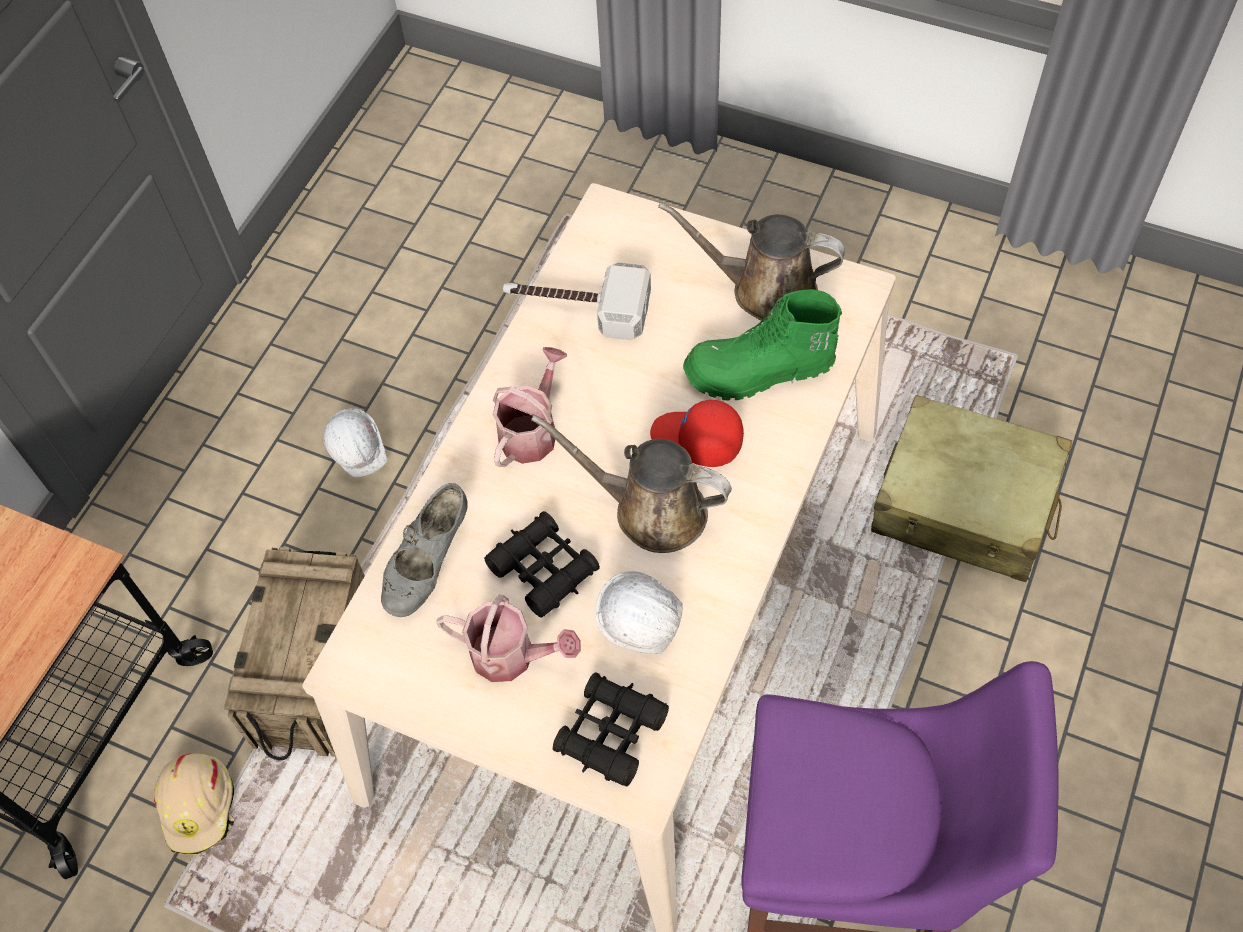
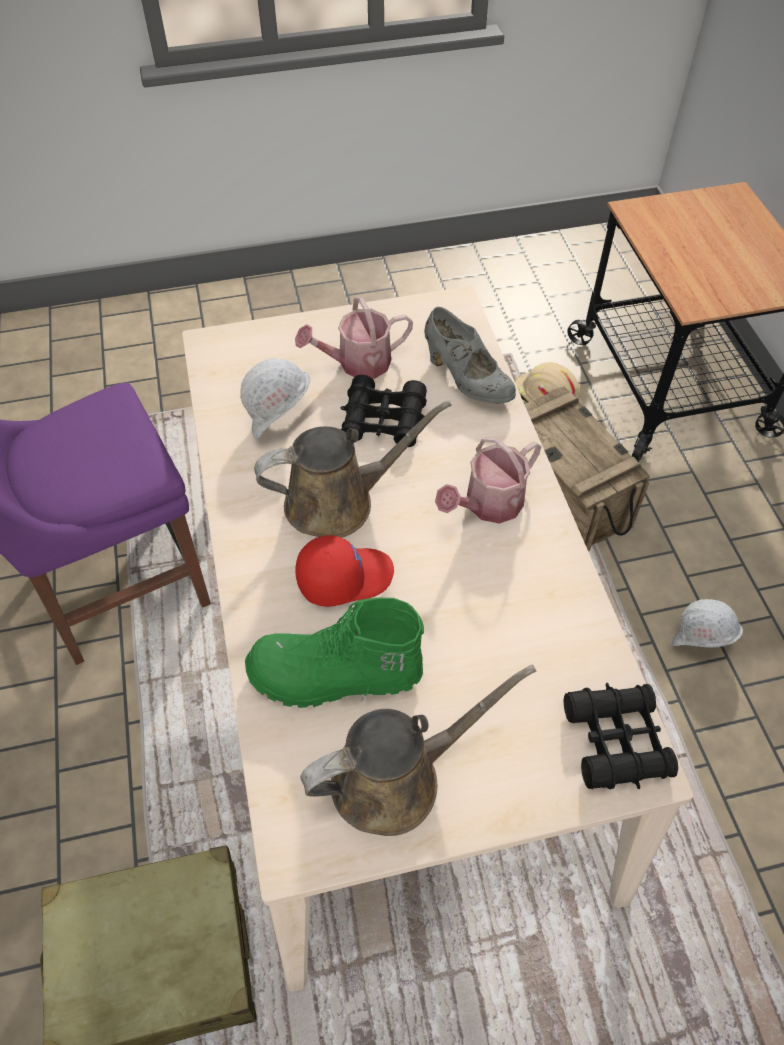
camera: 140 degrees right, 5 degrees down
(428, 565) = (466, 380): grey shoe -> grey shoe turned 150 degrees clockwise
(532, 431) = (488, 505): watering can -> watering can turned 60 degrees clockwise
(576, 306) = (562, 636): hammer -> none
(610, 733) = (254, 359): black binoculars -> black binoculars (616, 740)
(759, 372) = (335, 677): green boot -> green boot turned 135 degrees counterclockwise

